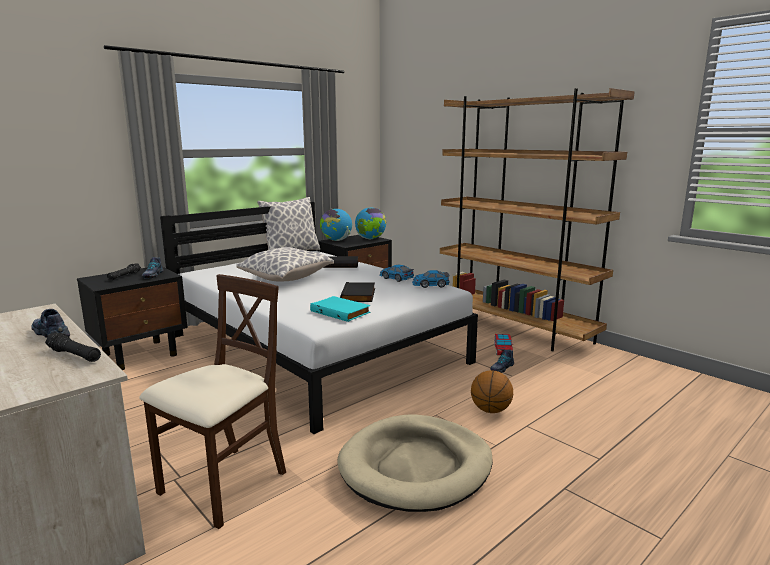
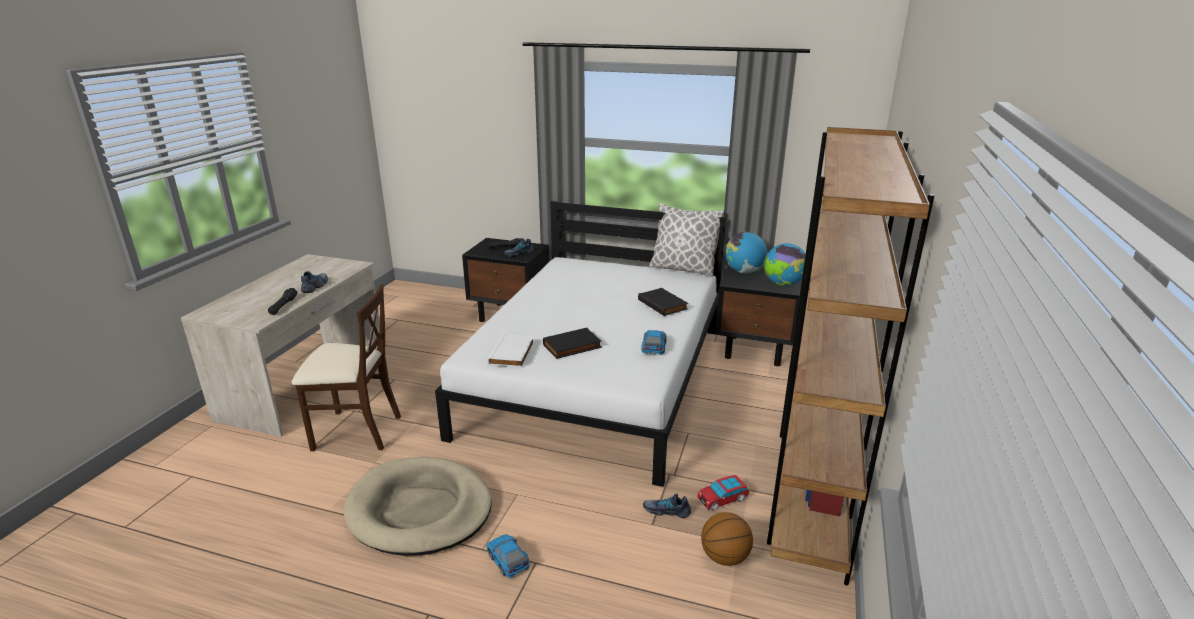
camera: 60 degrees right, 10 degrees up
(286, 278) = (587, 299): pillow -> none
(341, 311) = (513, 354): turquoise book -> white book
(430, 285) = (650, 372): toy car -> toy car (507, 559)
(490, 410) = (551, 528): basketball -> basketball (724, 557)

